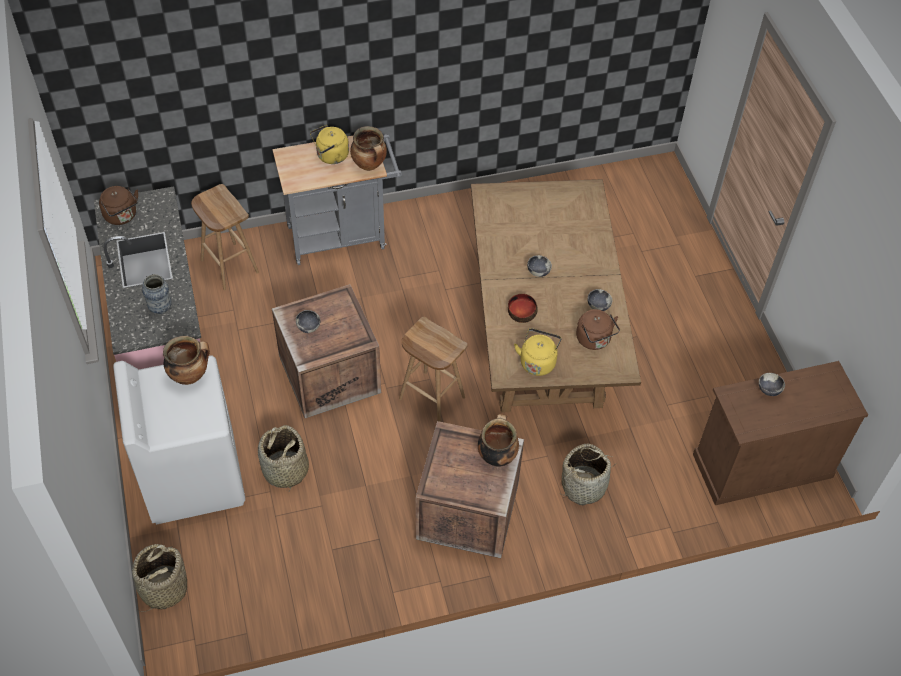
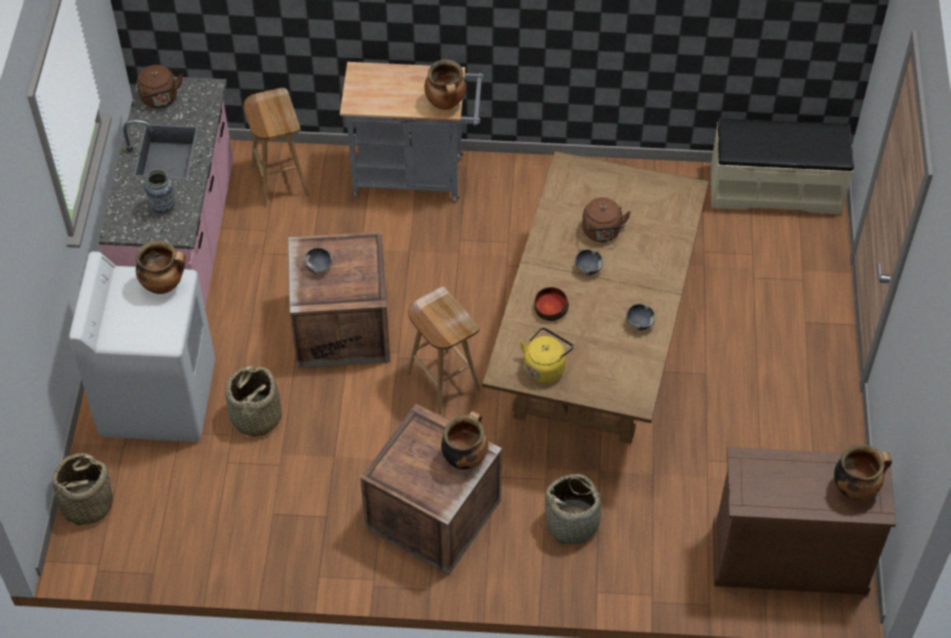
camera: 20 degrees right, 0 degrees up
(331, 156) = (407, 84): yellow kettle -> none
(594, 340) = (619, 360): brown kettle -> brown kettle (602, 232)
(629, 178) = (775, 188): none -> beige bench
(768, 390) = (790, 466): bowl -> none
(825, 394) = (855, 488): none -> cooking pot

